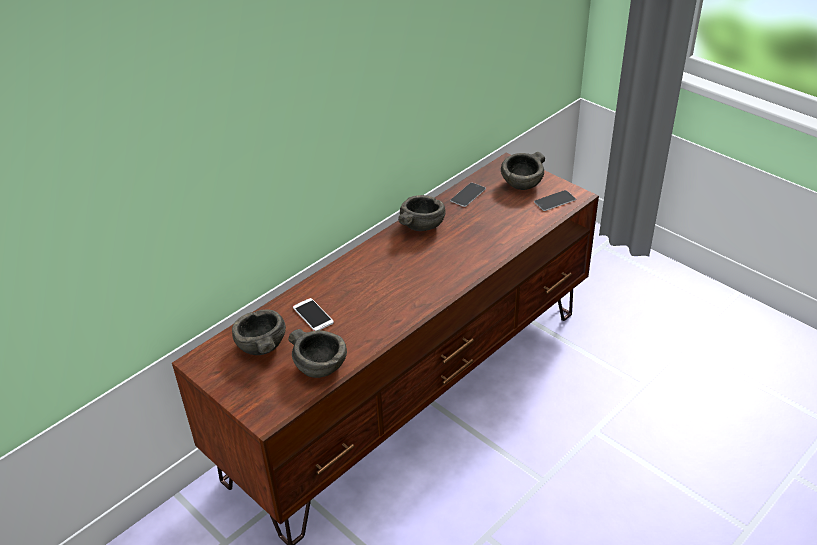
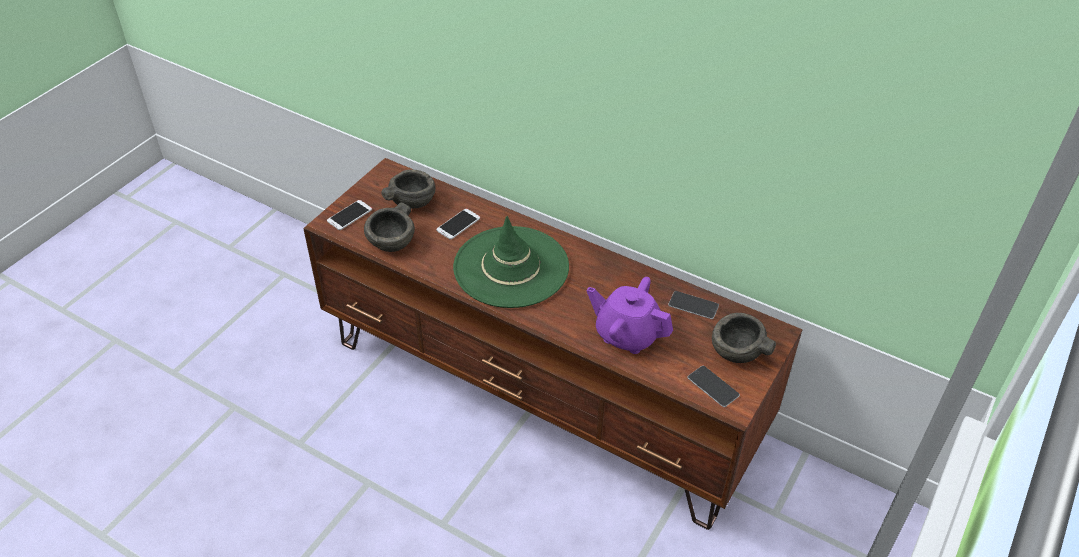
camera: 75 degrees right, 5 degrees up
(260, 398) = (349, 215): none -> phone
(389, 287) = (511, 267): none -> green hat
(421, 225) = (620, 275): grey bowl -> none
(491, 233) = (627, 334): none -> purple teapot

